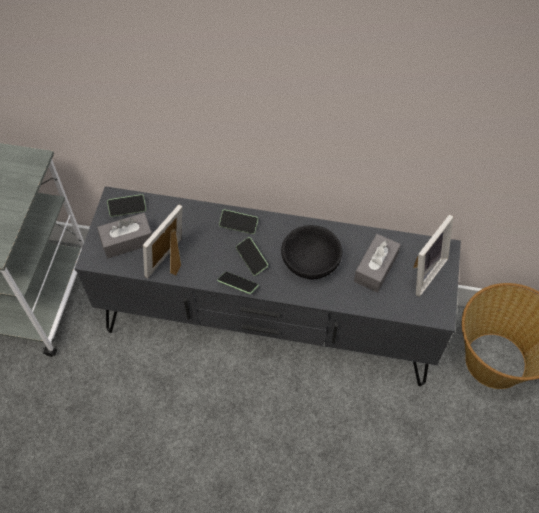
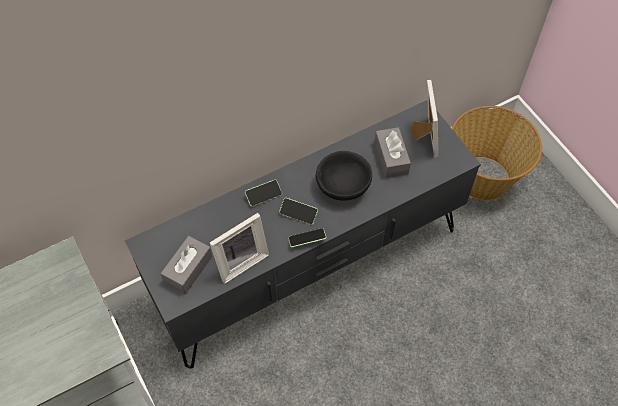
camera: 40 degrees left, 0 degrees up
(127, 208) = (162, 244): phone -> none
(171, 262) = (240, 260): picture frame -> picture frame turned 120 degrees counterclockwise

